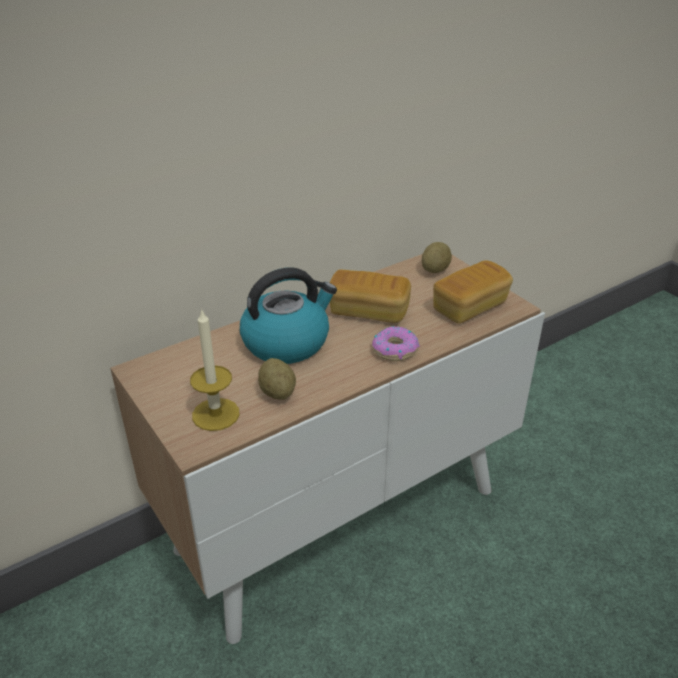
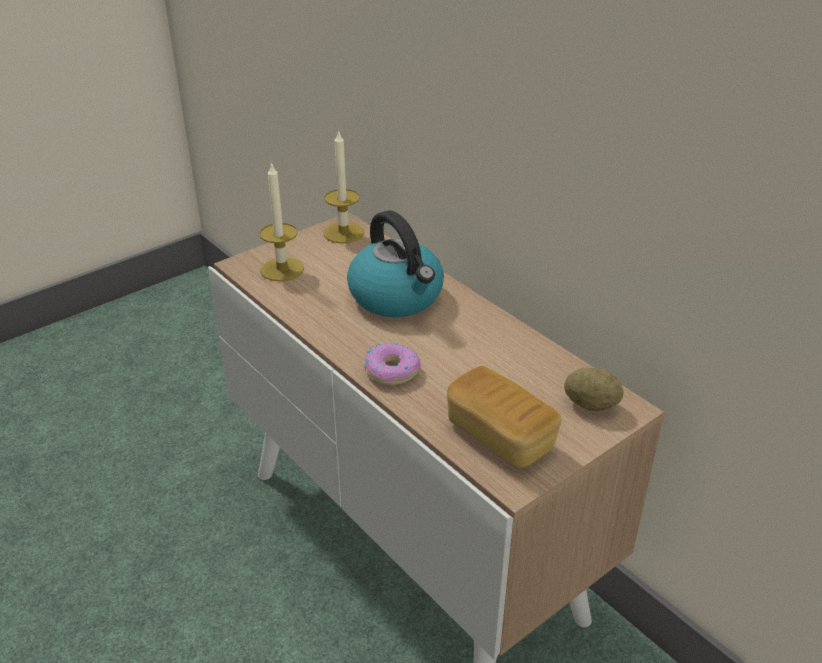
camera: 85 degrees right, 0 degrees up
(156, 371) = (343, 233): none -> candle
(277, 392) = (313, 298): potato -> none
(368, 311) = (468, 349): bread -> none

